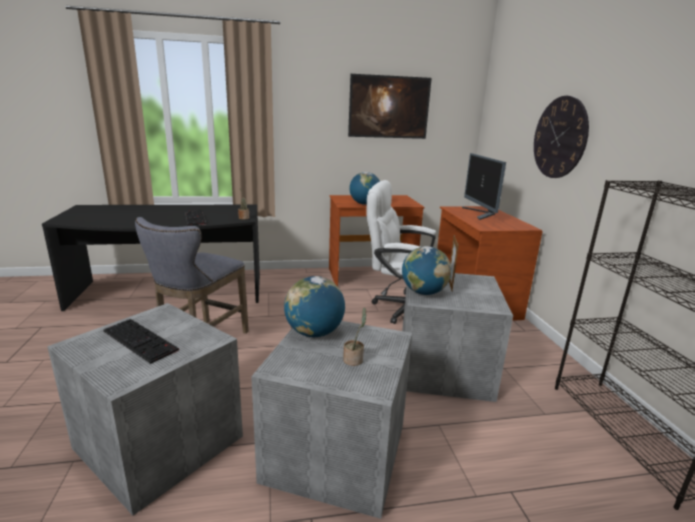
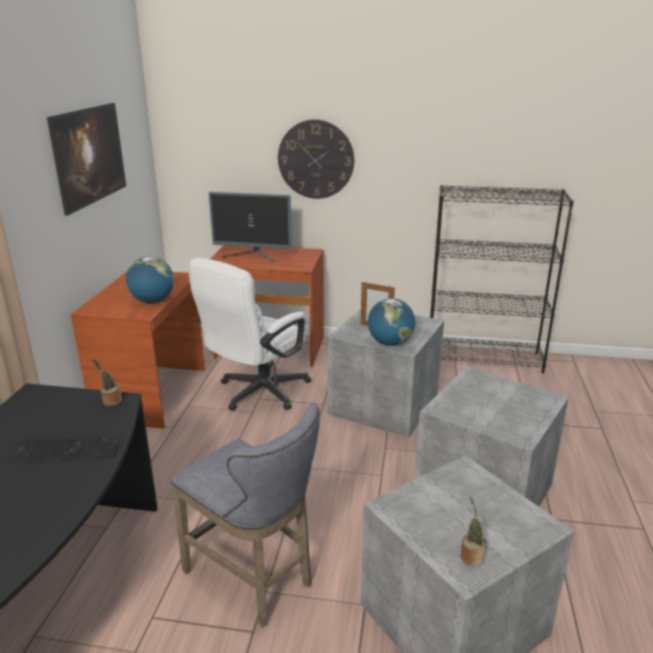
camera: 70 degrees left, 5 degrees up
(141, 340) = (462, 519): keyboard -> none
(314, 333) = (461, 411): globe -> none
(354, 359) = (508, 399): potted plant -> potted plant (471, 556)

